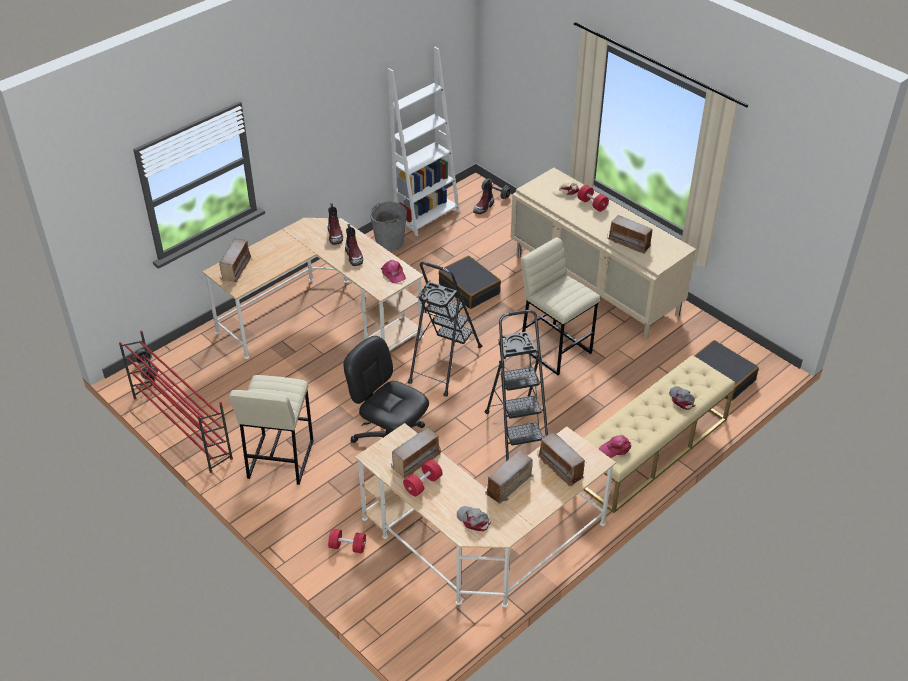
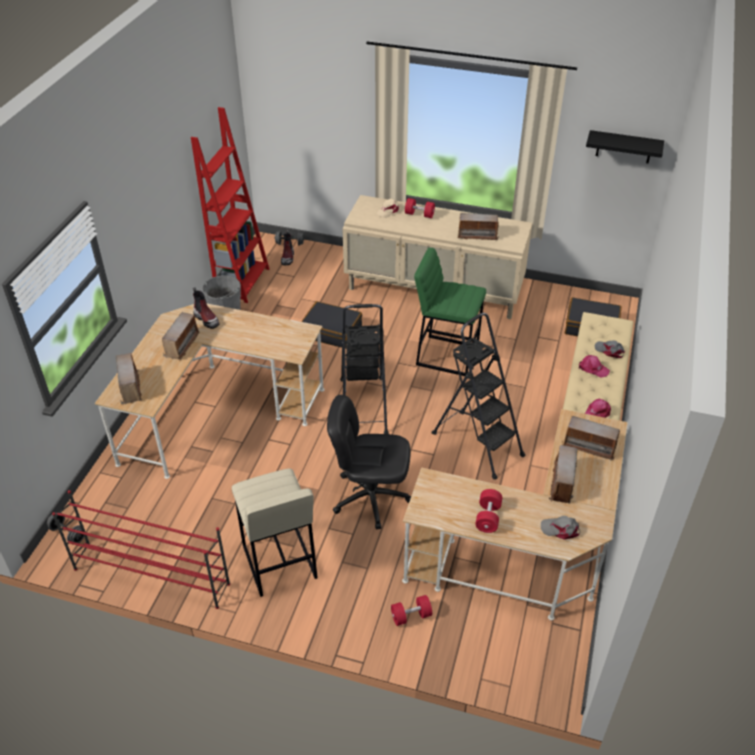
camera: 30 degrees left, 0 degrees up
(354, 256) = (242, 332): boot -> none
(393, 274) = (293, 334): pink cap -> pink cap (593, 369)
(416, 461) = (463, 498): radio -> radio (182, 345)
(426, 216) = (242, 282): white bookcase -> red bookcase
(554, 349) = (445, 355): beige stool -> green stool
(791, 200) = (624, 147): none -> black shelf

